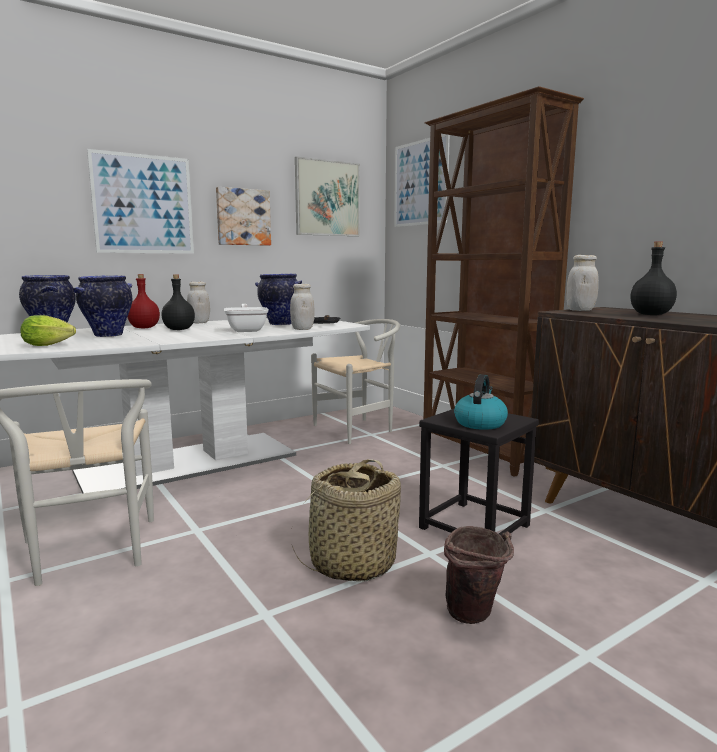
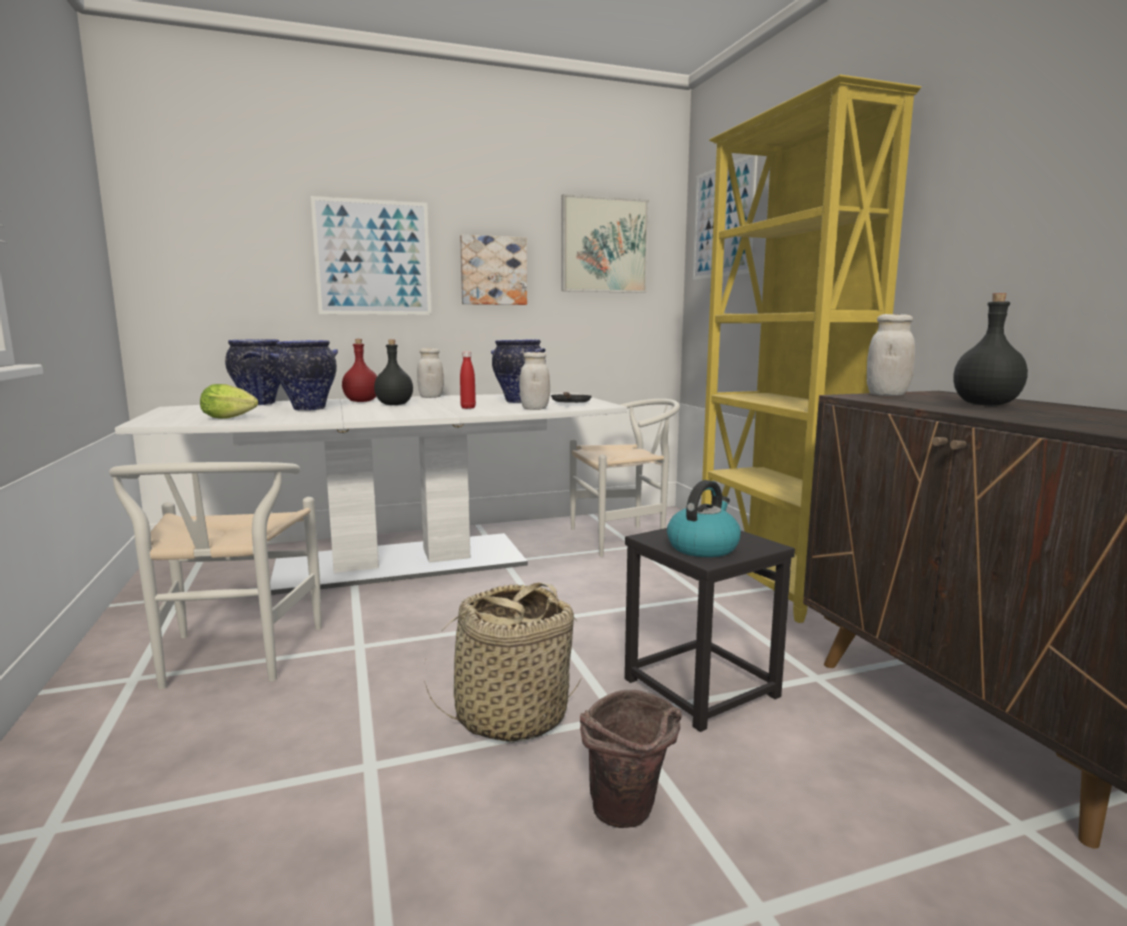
camera: 15 degrees right, 0 degrees up
(247, 330) = (468, 408): frying pan -> red bottle
(483, 452) = (772, 584): brown bookcase -> yellow bookcase

